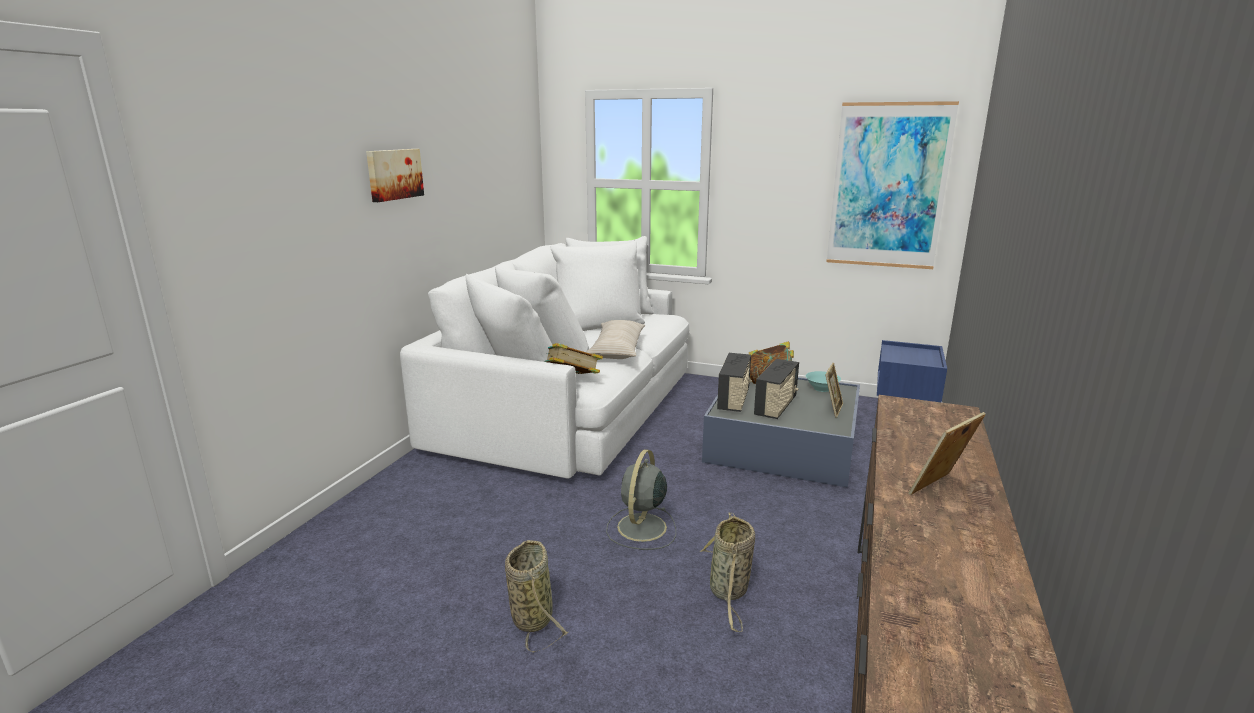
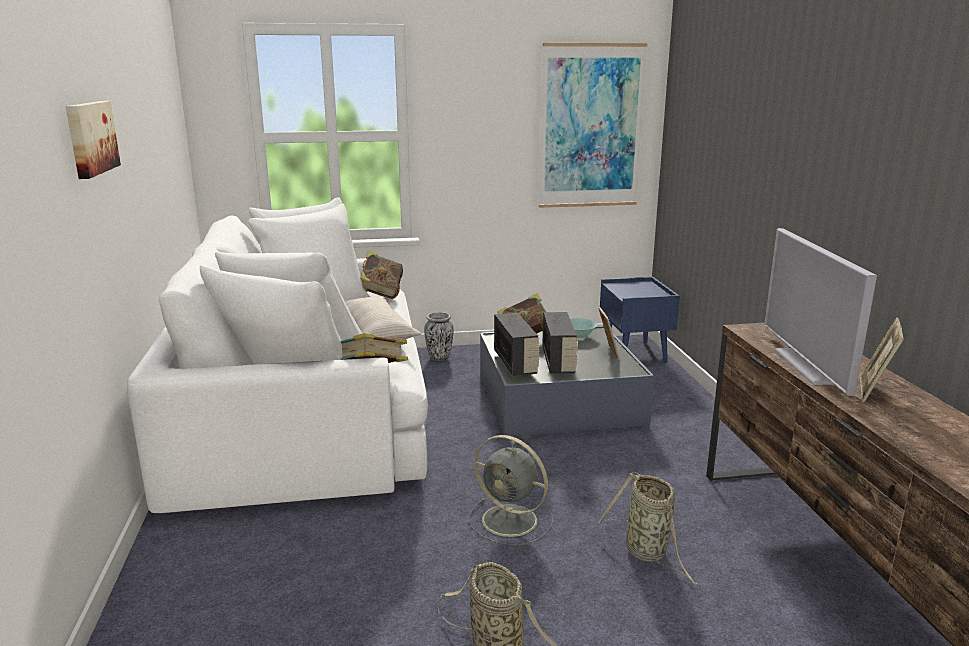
camera: 30 degrees left, 0 degrees up
(641, 528) = (512, 521): grey fan -> grey fan turned 45 degrees counterclockwise
(658, 321) = (381, 294): none -> book
(712, 387) = (439, 358): none -> vase
(906, 449) = (808, 366): none -> television

